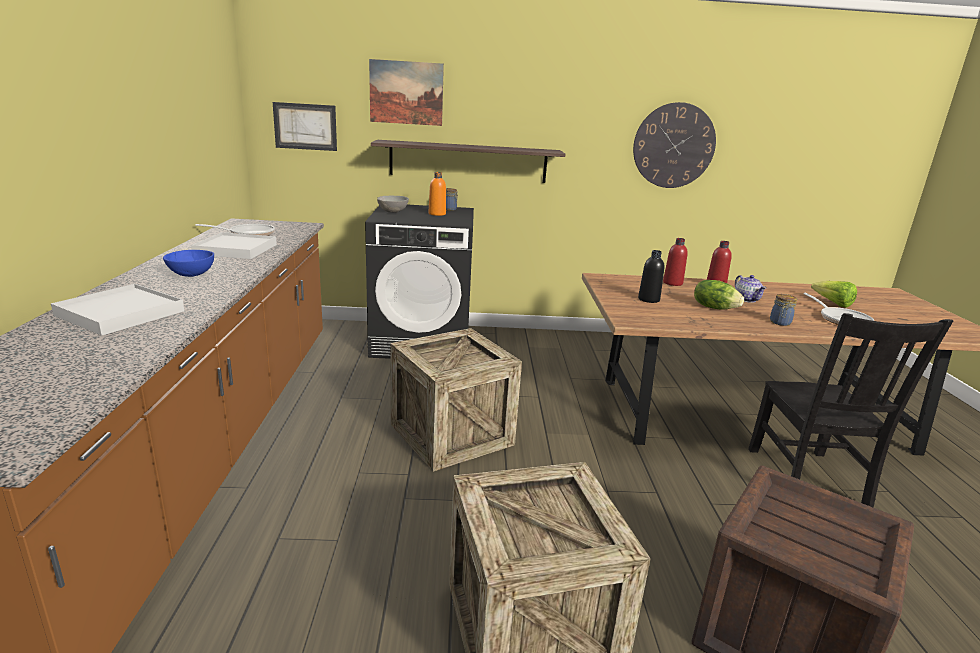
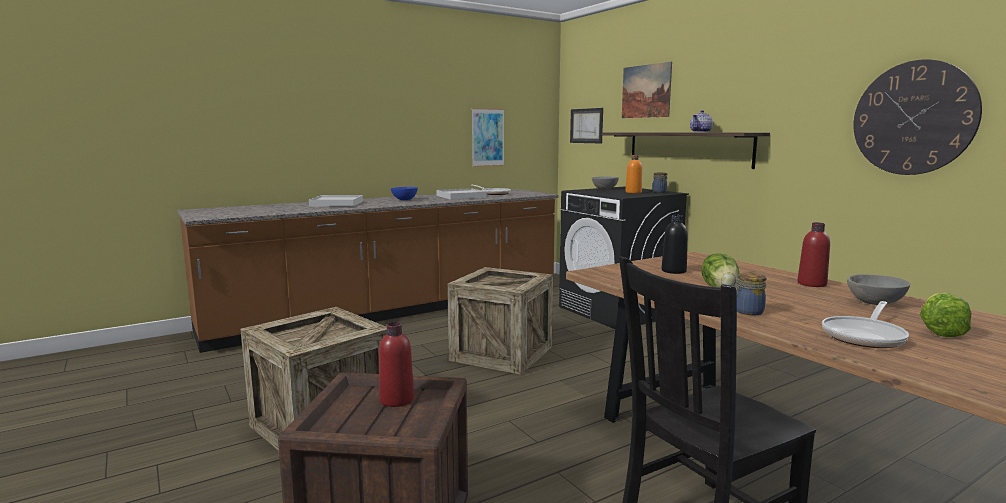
camera: 60 degrees right, 10 degrees down
(198, 148) = (487, 137): none -> picture
(672, 283) = (761, 272): red bottle -> red bottle (397, 400)
(746, 299) = (799, 296): teapot -> teapot (701, 132)
(772, 292) = (875, 303): none -> grey bowl

